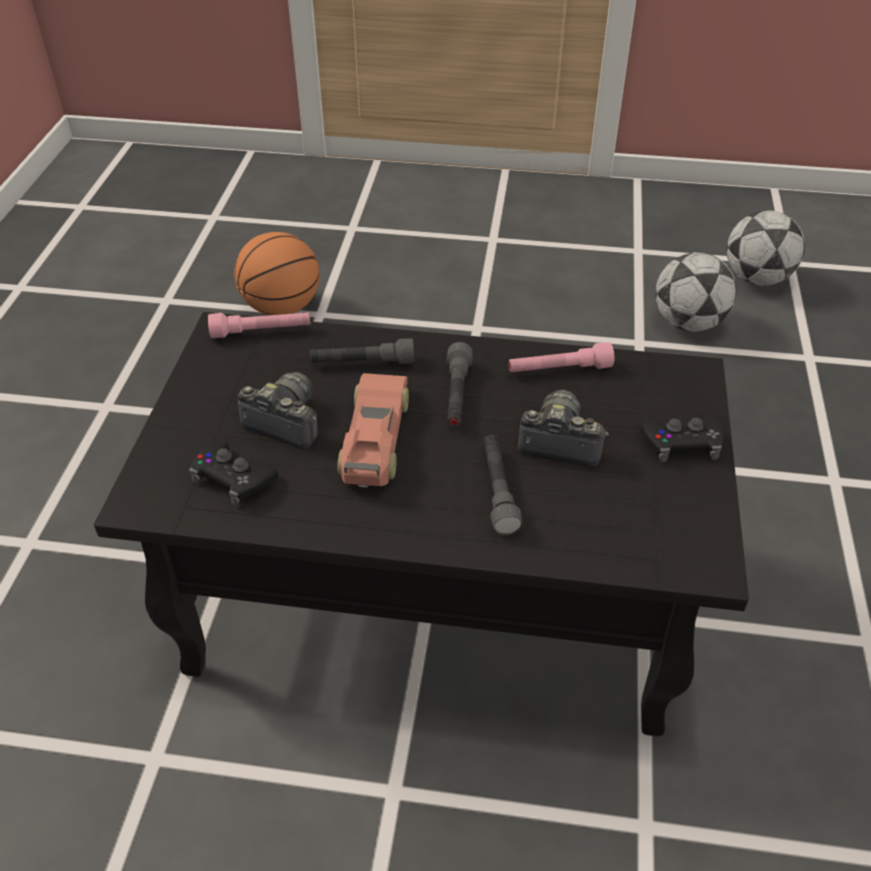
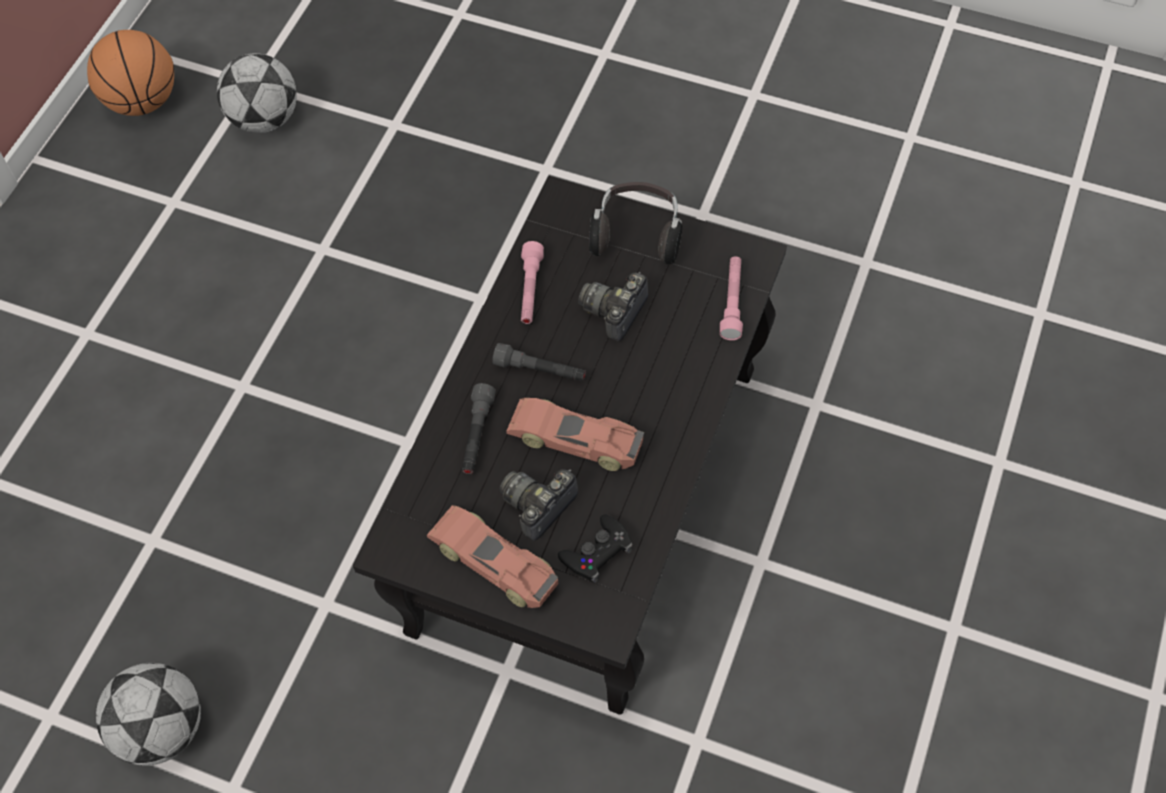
camera: 75 degrees left, 15 degrees up
(213, 402) = (495, 562): none -> toy car
(261, 332) = (404, 514): pink flashlight -> pink flashlight (732, 302)
(282, 308) = (123, 580): basketball -> basketball (143, 101)
(498, 490) = (656, 365): grey flashlight -> none
(681, 443) = (637, 234): black game controller -> headphones
(687, 323) = (309, 199): football -> football (162, 729)

